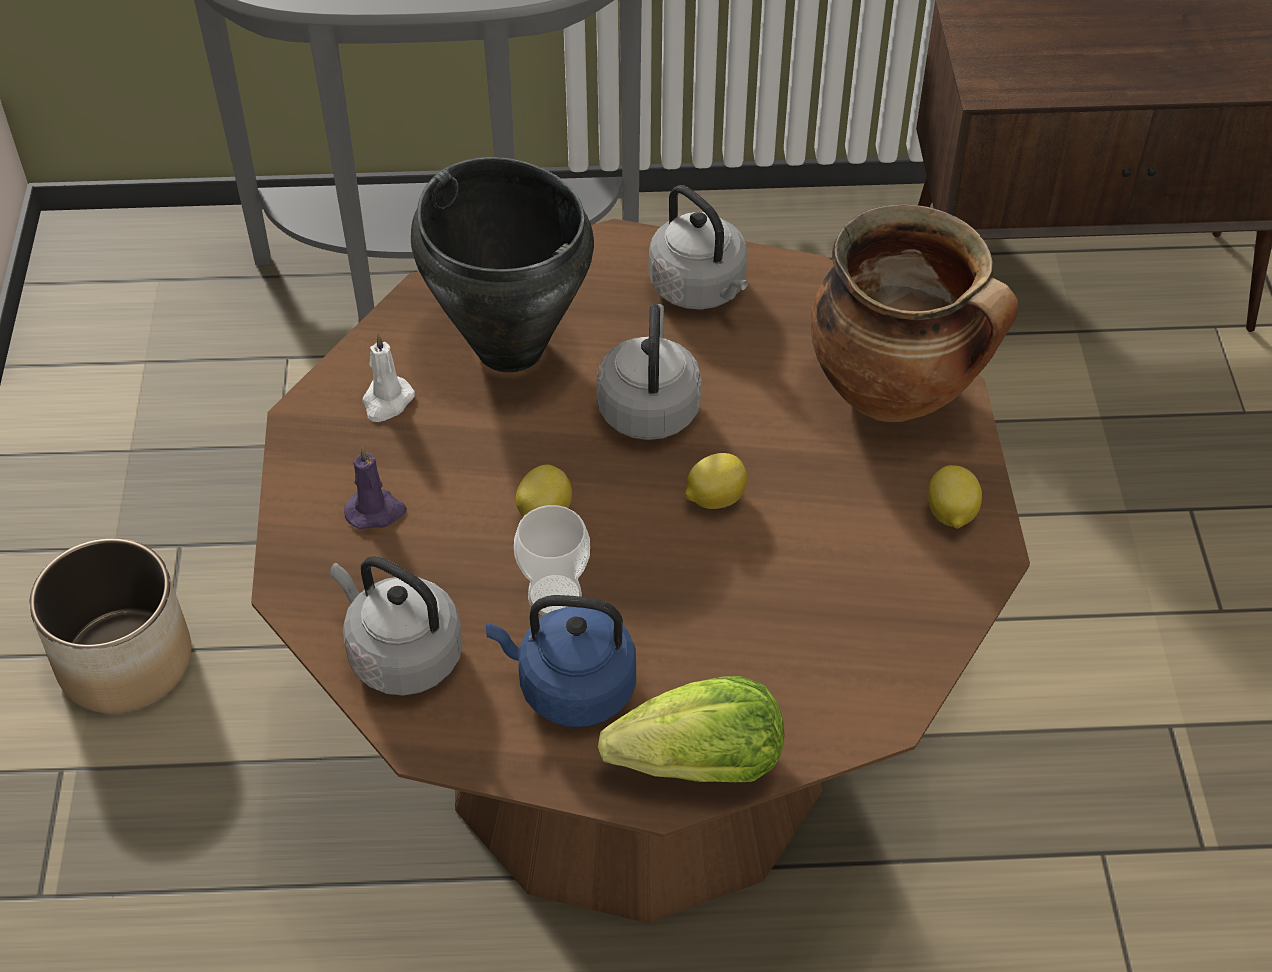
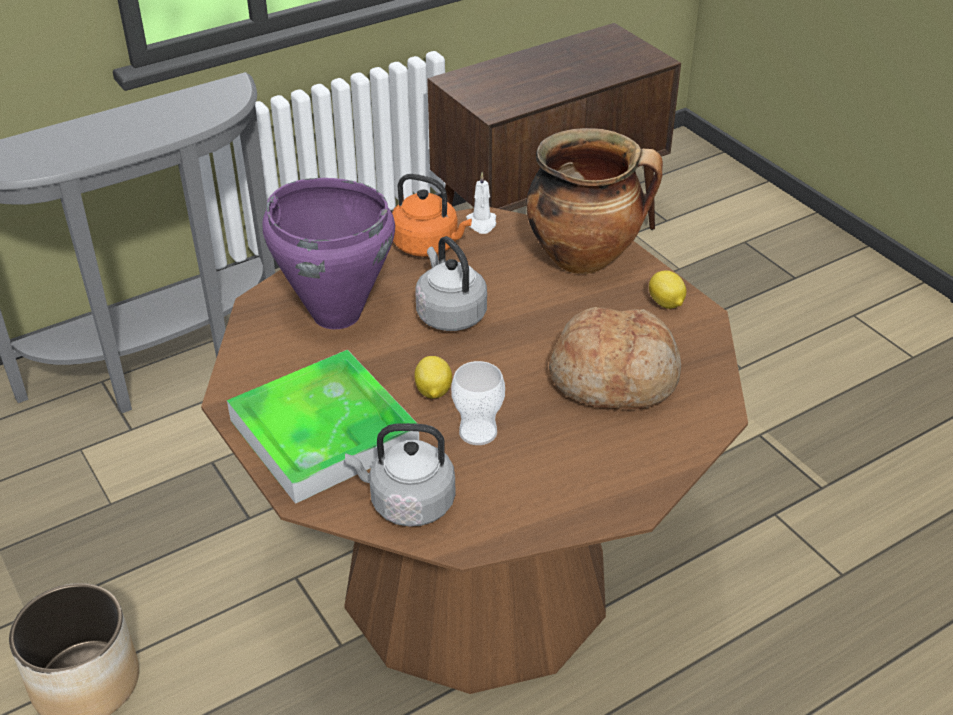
camera: 30 degrees left, 10 degrees down
(376, 511) = (324, 432): purple candle -> tray
(387, 402) = (280, 371): white candle -> white candle (482, 223)
(510, 346) = (336, 314): black cooking pot -> purple cooking pot
(570, 687) = (530, 476): blue kettle -> none
(701, 289) = (429, 245): grey kettle -> orange kettle
(701, 765) = (642, 482): lettuce -> none
(714, 498) = (529, 345): lemon -> none
(790, 595) = (615, 376): none -> bread

